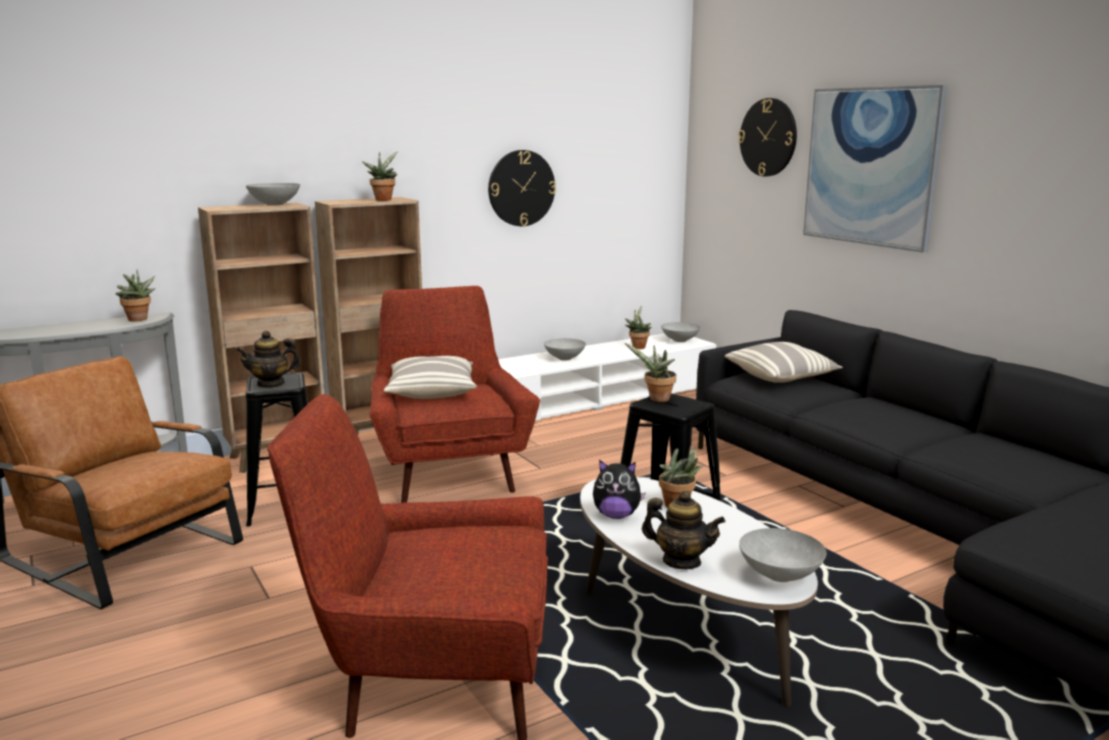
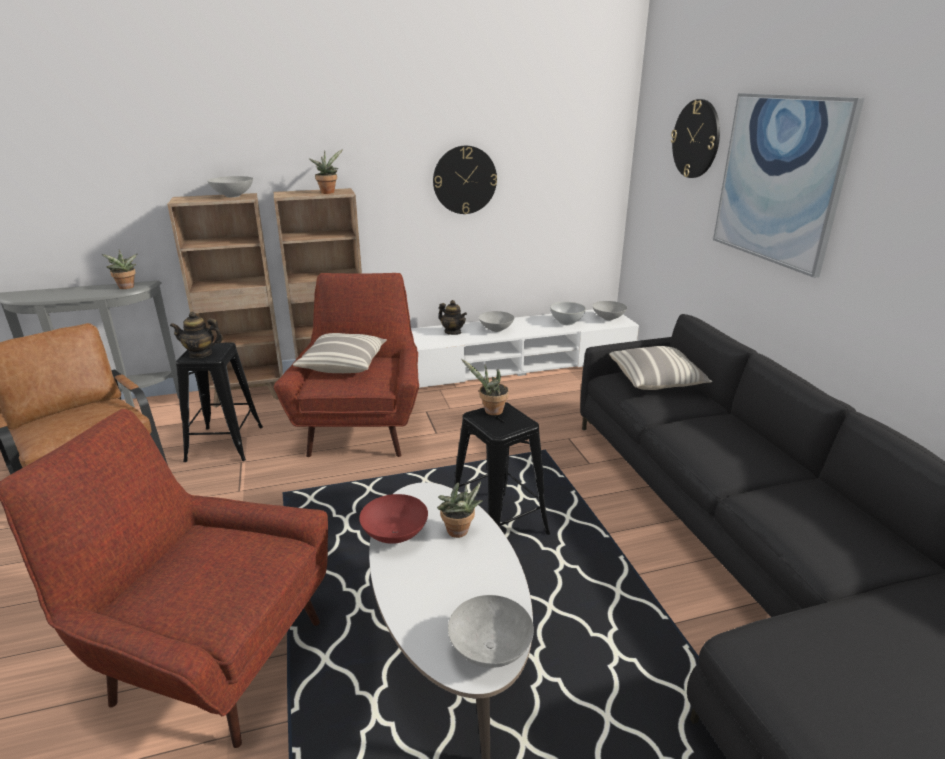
camera: 15 degrees right, 10 degrees up
(616, 515) = (396, 535): plush toy -> red bowl
(638, 347) = (566, 322): potted plant -> white bowl
(681, 561) = (411, 609): teapot -> teapot (453, 332)

